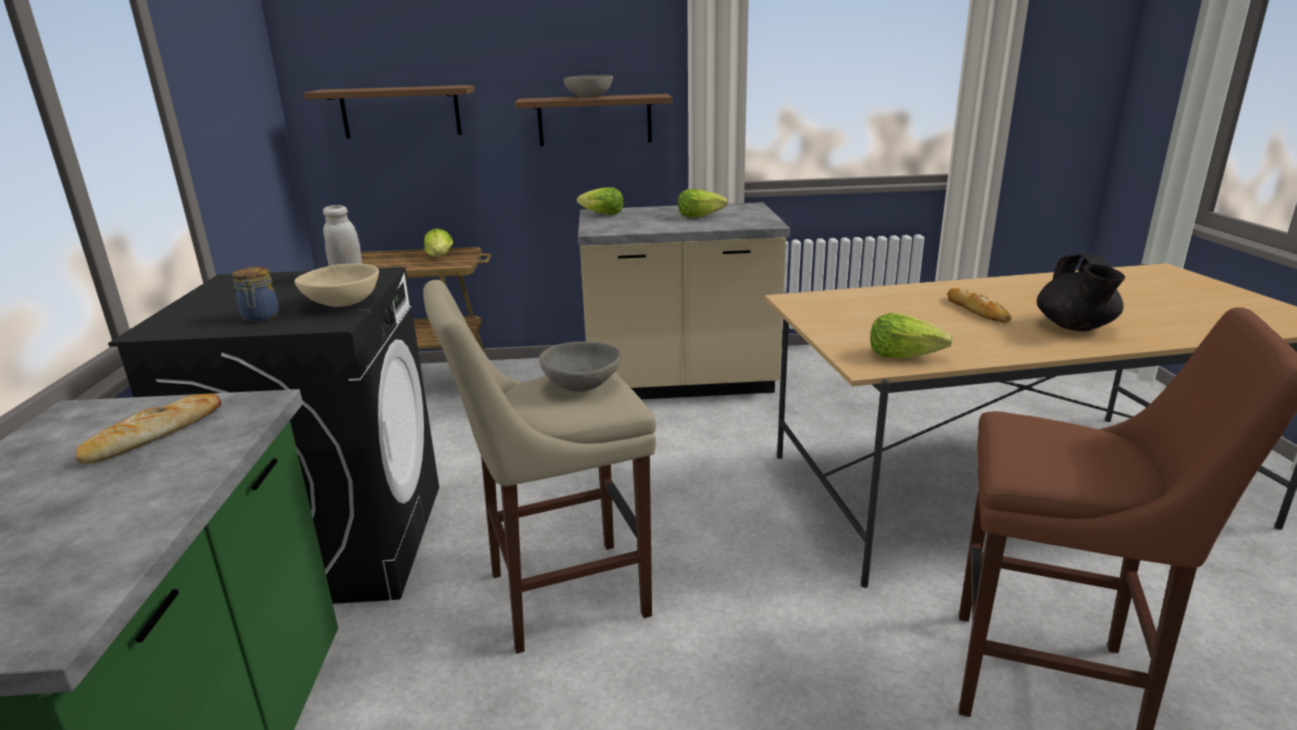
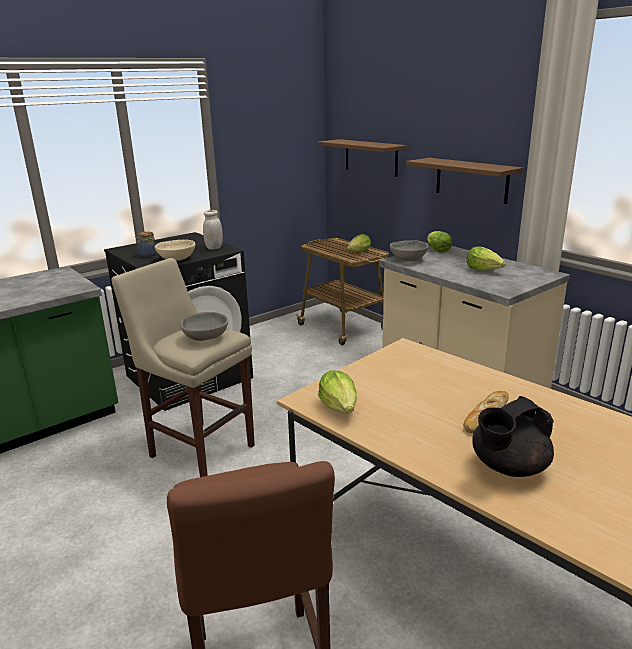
camera: 55 degrees right, 0 degrees up
(154, 435) = (46, 286): bread -> none
(588, 97) = (458, 163): grey bowl -> grey bowl (408, 259)

